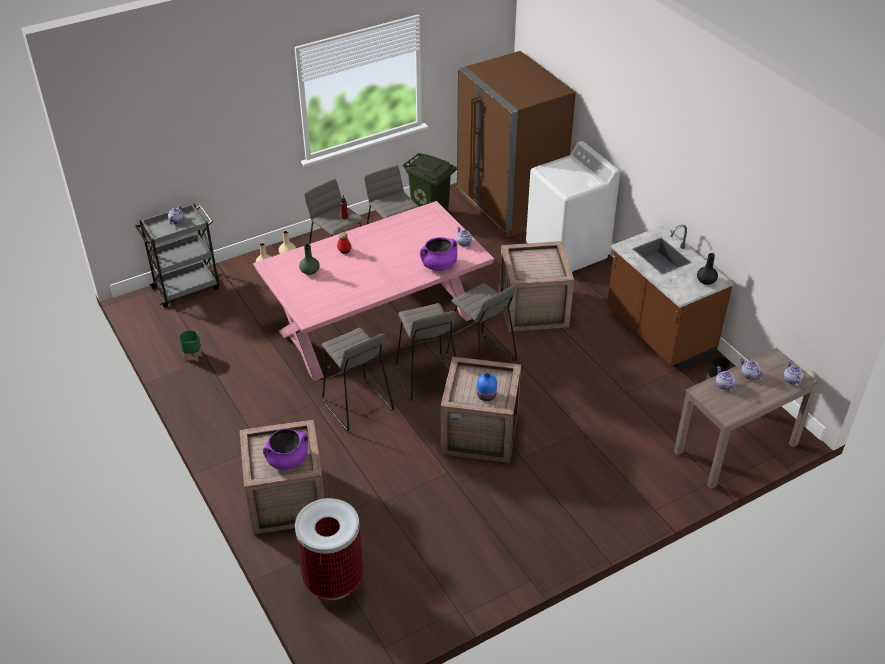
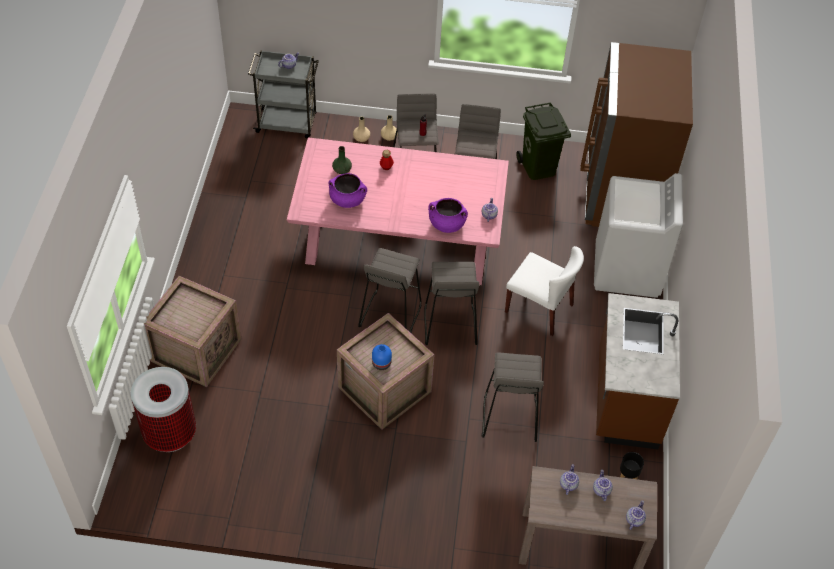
camera: 35 degrees right, 10 degrees up
(193, 356) = (239, 187): green planter -> none
(287, 460) = (189, 321): purple cooking pot -> purple cooking pot (348, 200)
(357, 406) = (315, 305): grey stool -> grey stool (509, 418)
(534, 310) = (539, 308): crate -> white chair
(706, 281) = (655, 380): black vase -> none

